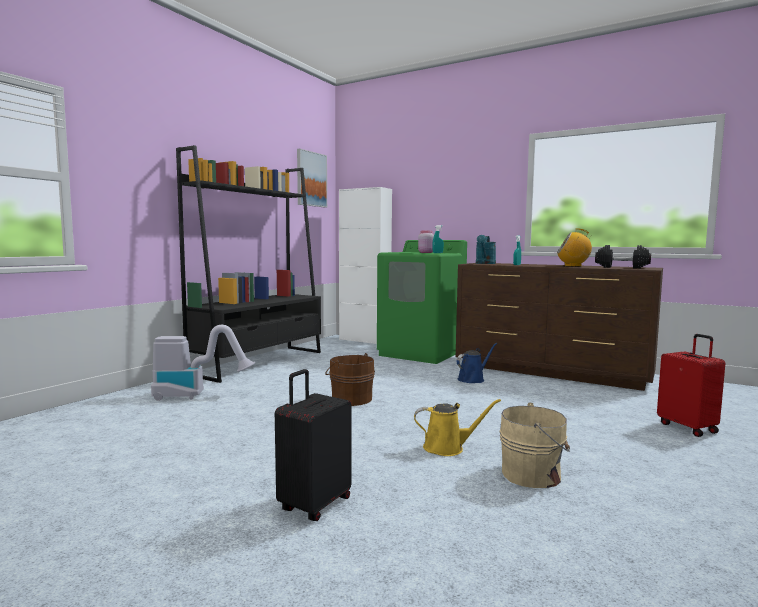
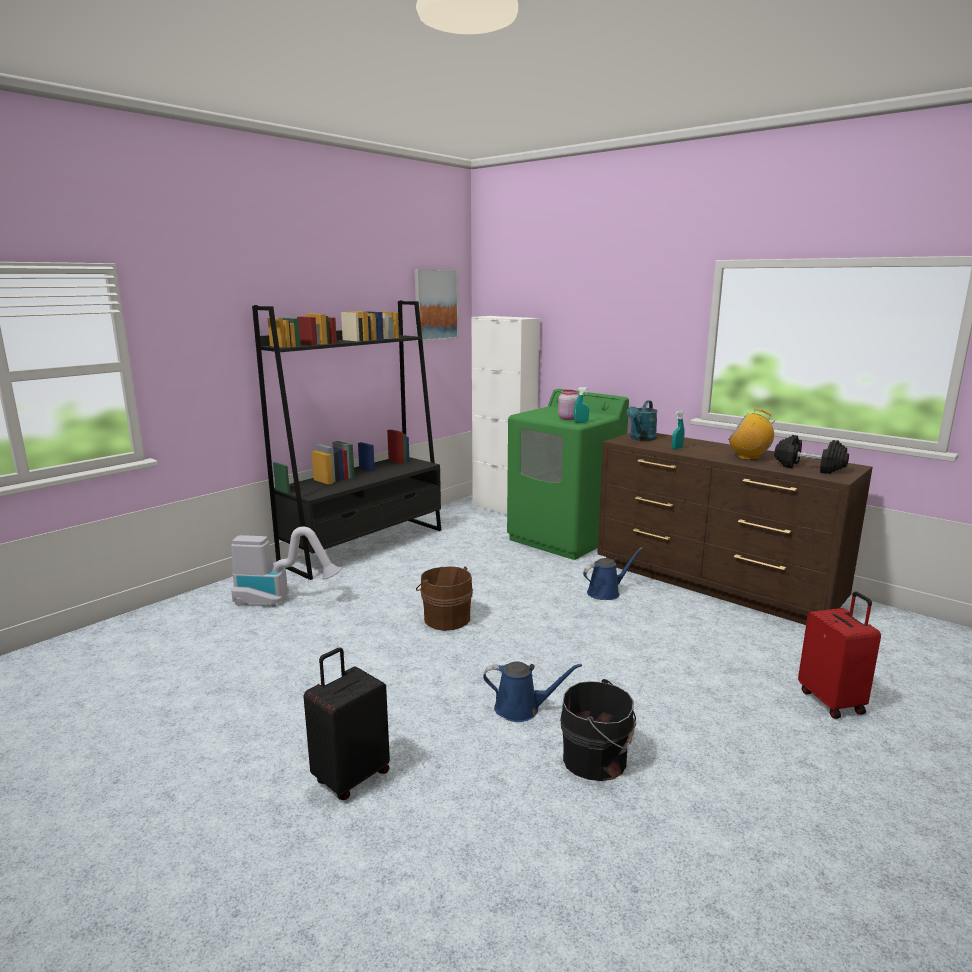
camera: 10 degrees right, 10 degrees up
(447, 448) = (521, 709): yellow watering can -> blue watering can
(534, 475) = (598, 760): beige bucket -> black bucket

